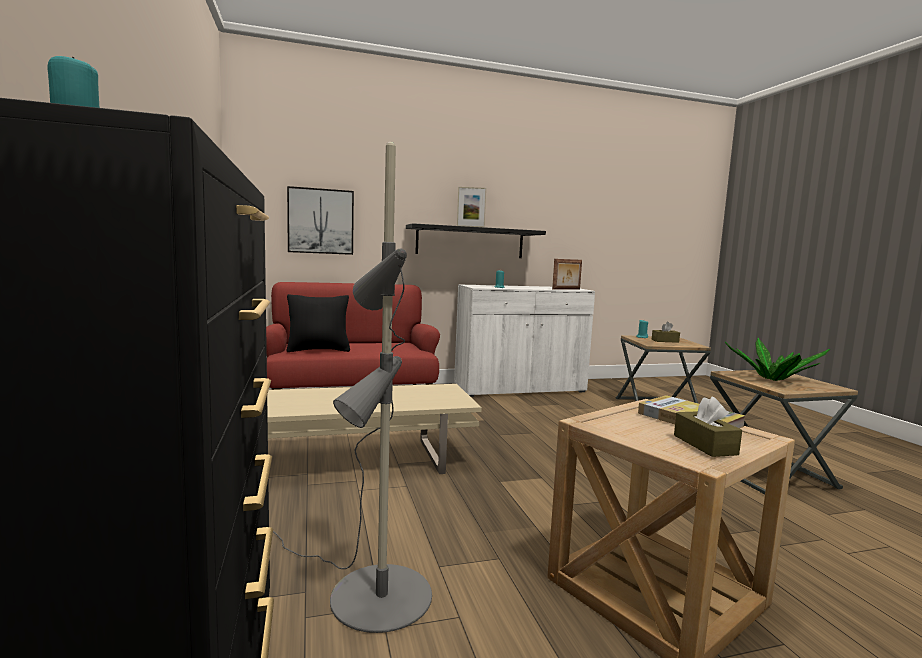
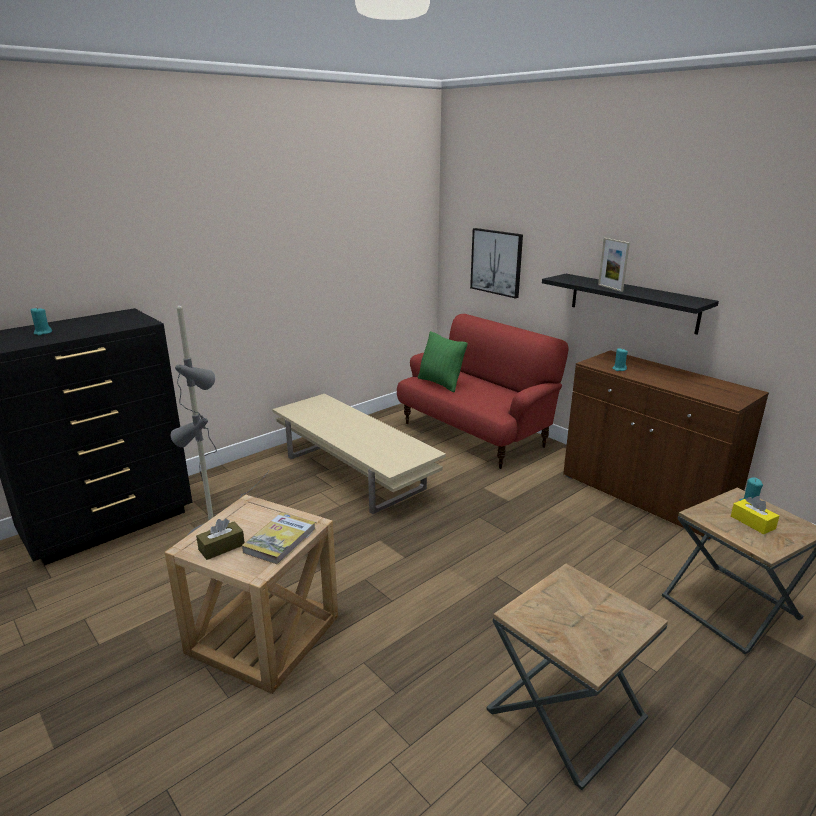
camera: 65 degrees right, 15 degrees up
(318, 350) = (440, 383): black pillow -> green pillow
(519, 388) = (645, 495): white cabinet -> brown cabinet
(566, 289) = (703, 396): picture frame -> none
(665, 341) = (752, 522): brown tissue box -> yellow tissue box
(772, 379) = (575, 609): potted plant -> none

